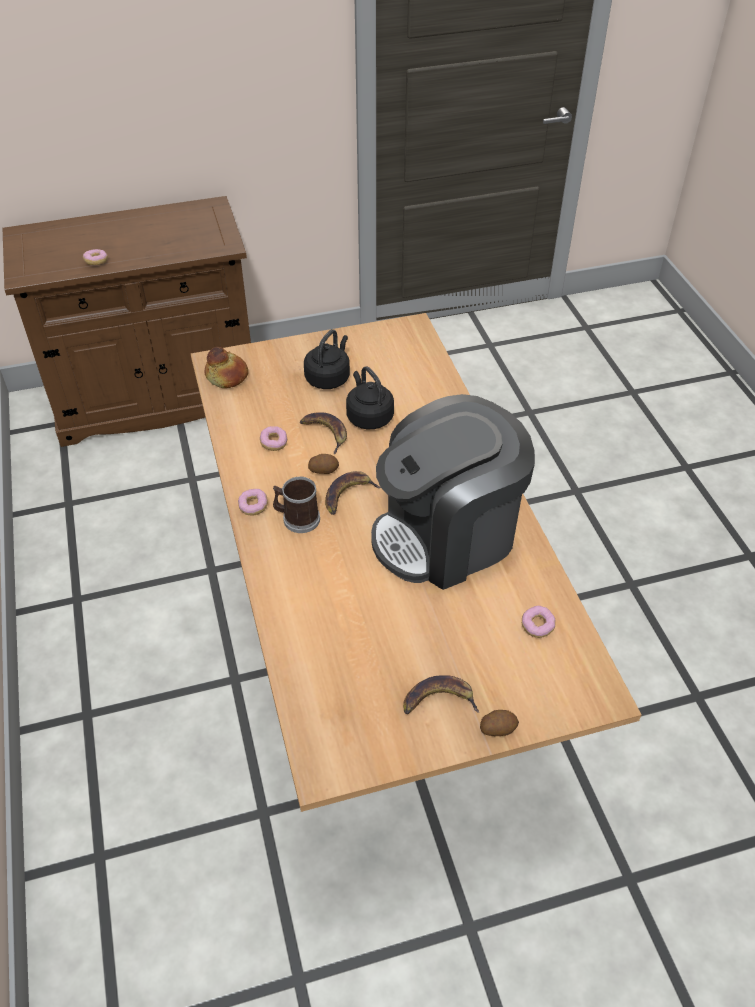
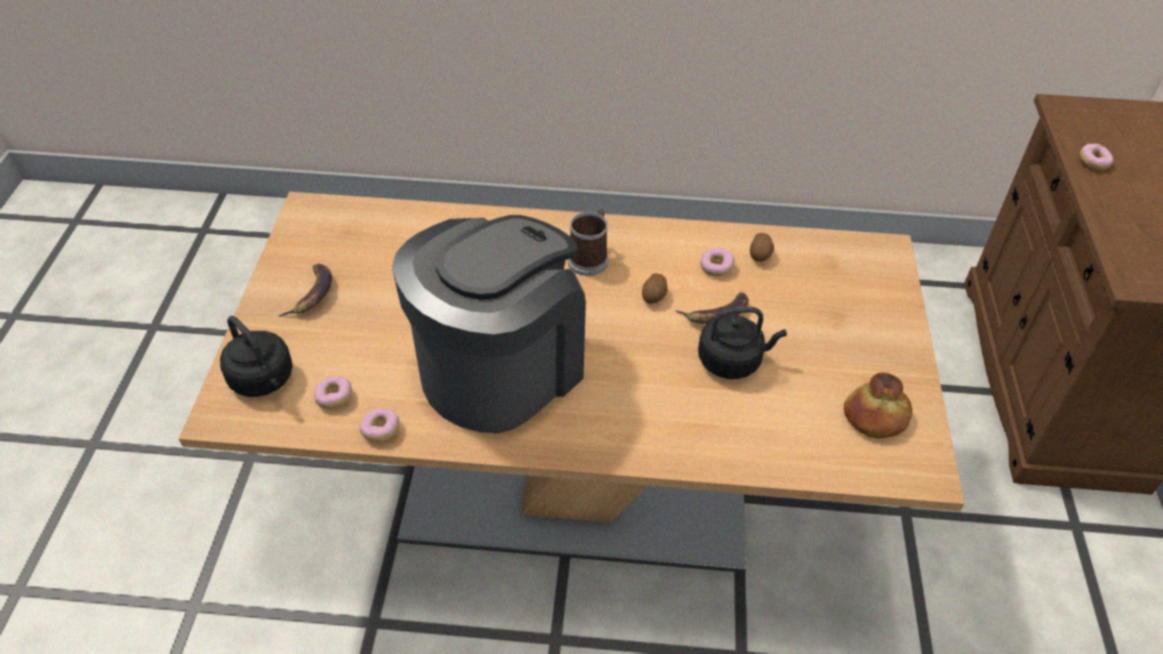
camera: 110 degrees right, 0 degrees up
(227, 376) = (855, 255): bread -> bread (876, 417)
(253, 506) = (624, 232): donut -> donut (381, 430)
(329, 378) = (824, 344): black kettle -> black kettle (263, 380)
(348, 495) = (605, 305): banana -> none
(447, 535) = (500, 368): coffee machine -> coffee machine turned 45 degrees clockwise
(497, 728) = (254, 323): potato -> potato (760, 255)

